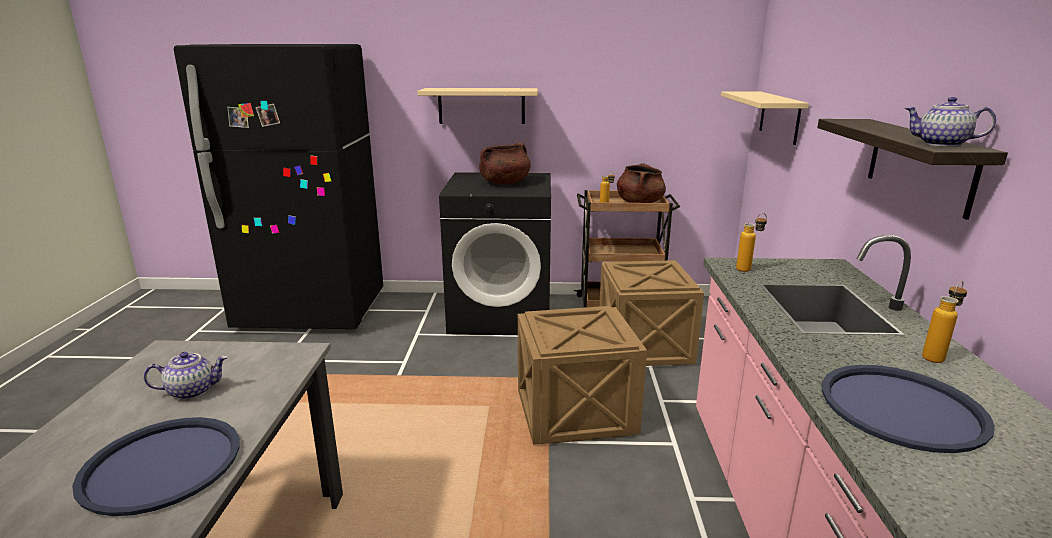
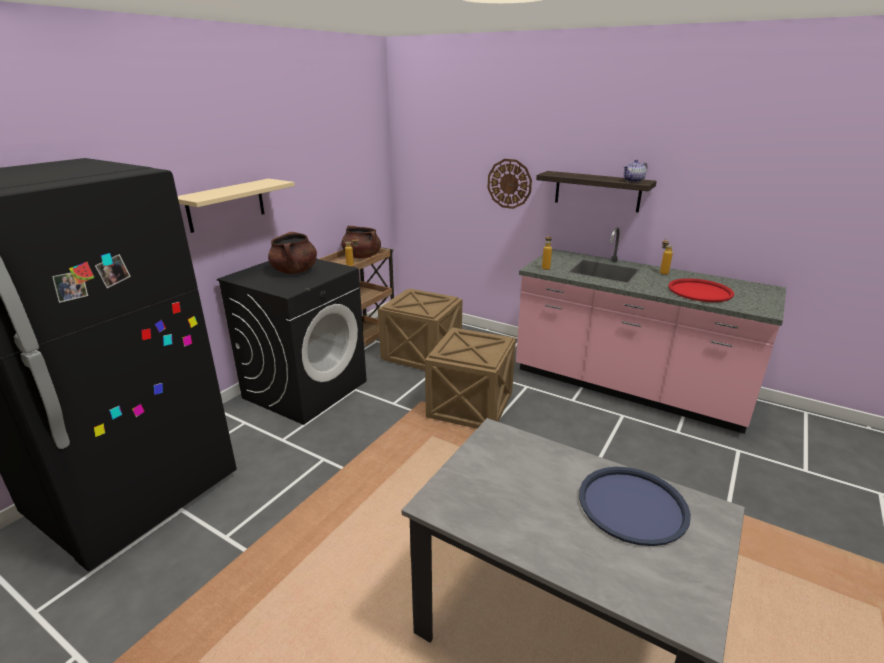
camera: 60 degrees left, 5 degrees up
(192, 391) = (528, 488): teapot -> none
(779, 117) = (437, 173): beige shelf -> none
(832, 138) = (509, 183): none -> wall clock
(901, 408) = (699, 291): blue tray -> red tray

